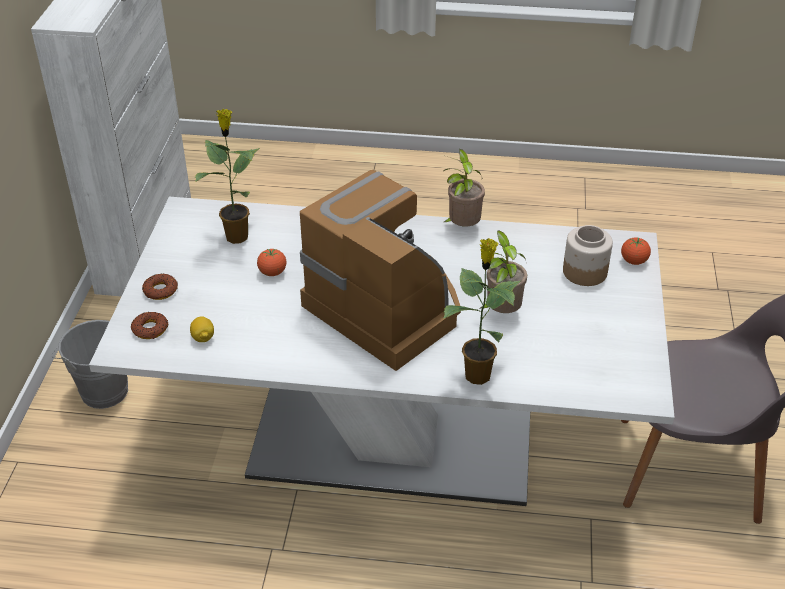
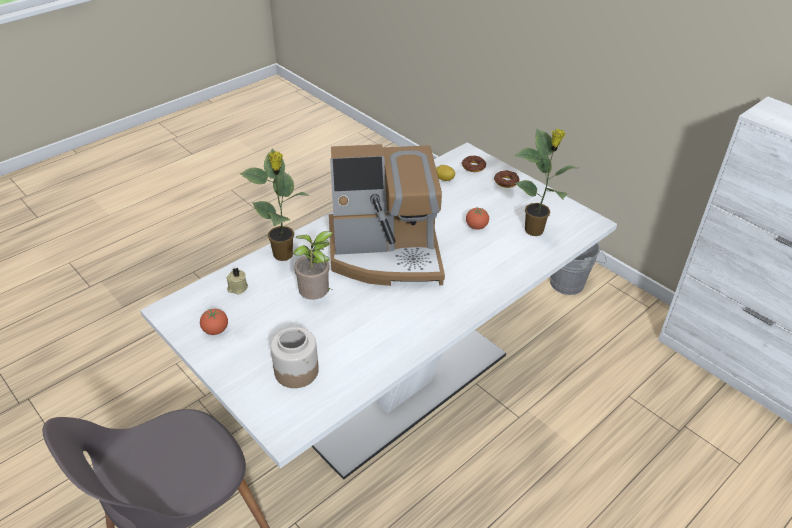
camera: 130 degrees right, 0 degrees up
(462, 227) = (427, 340): potted plant -> none
(560, 371) = (237, 288): none -> beige candle
(634, 261) = (269, 412): tomato -> tomato (215, 330)

